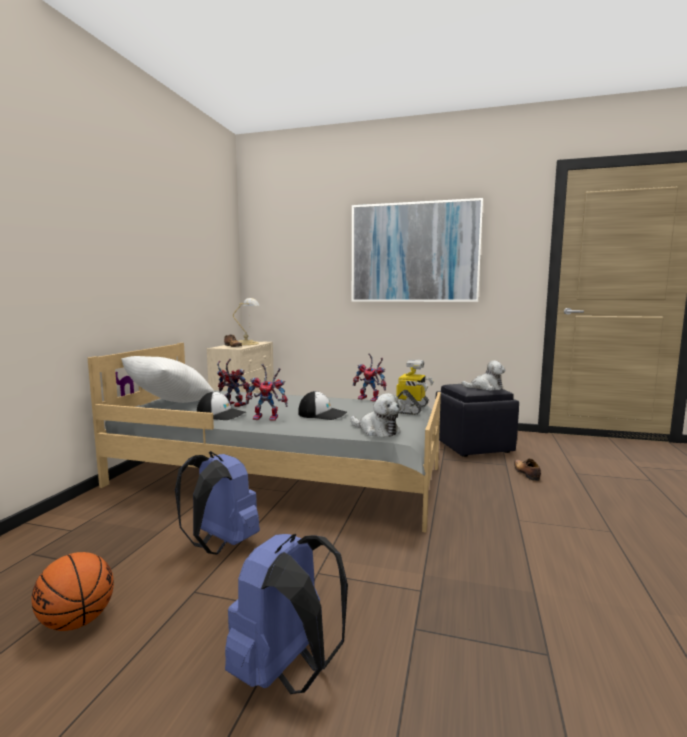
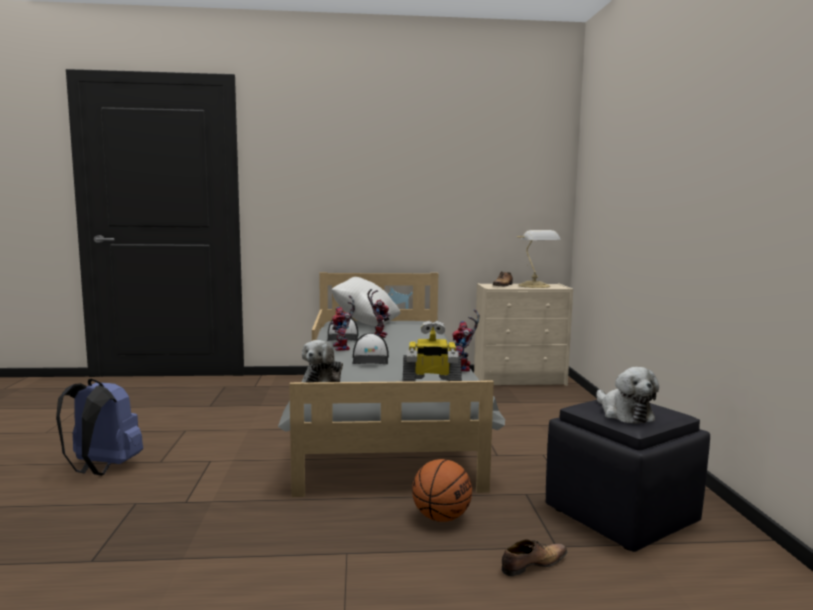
camera: 70 degrees right, 0 degrees up
(77, 621) = (157, 413): basketball -> basketball (441, 517)
(221, 544) = (246, 424): blue backpack -> none
(414, 253) = (698, 160): picture -> none

